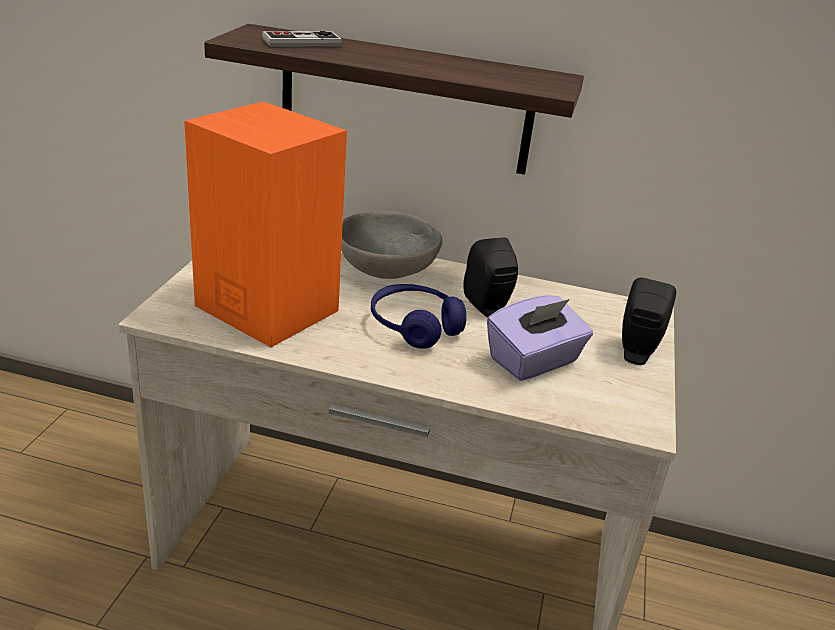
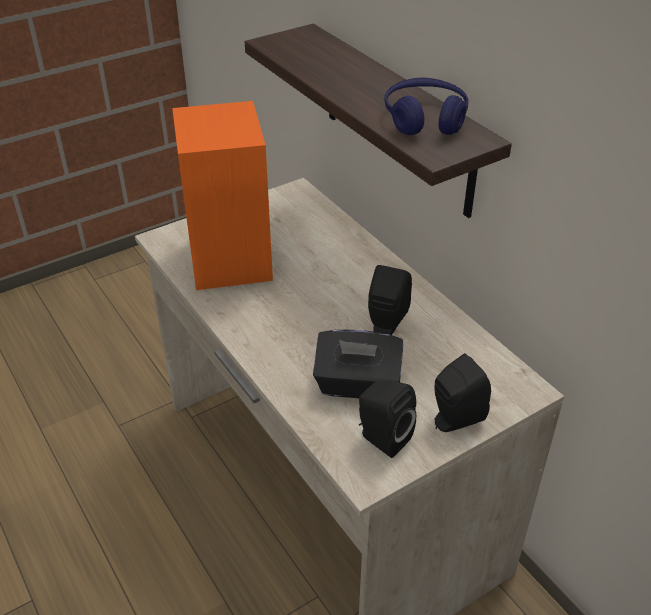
camera: 45 degrees right, 10 degrees up
(302, 42) = (315, 53): game controller -> none
(387, 270) = (352, 260): grey bowl -> none
(415, 326) = (308, 316): blue headphones -> blue headphones (425, 119)
(534, 361) = (357, 385): purple tissue box -> black tissue box
(610, 391) = (382, 438): none -> black speaker

